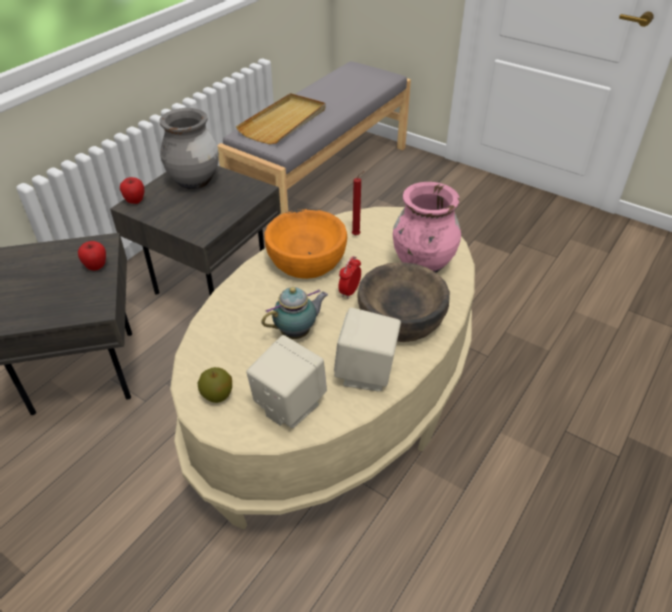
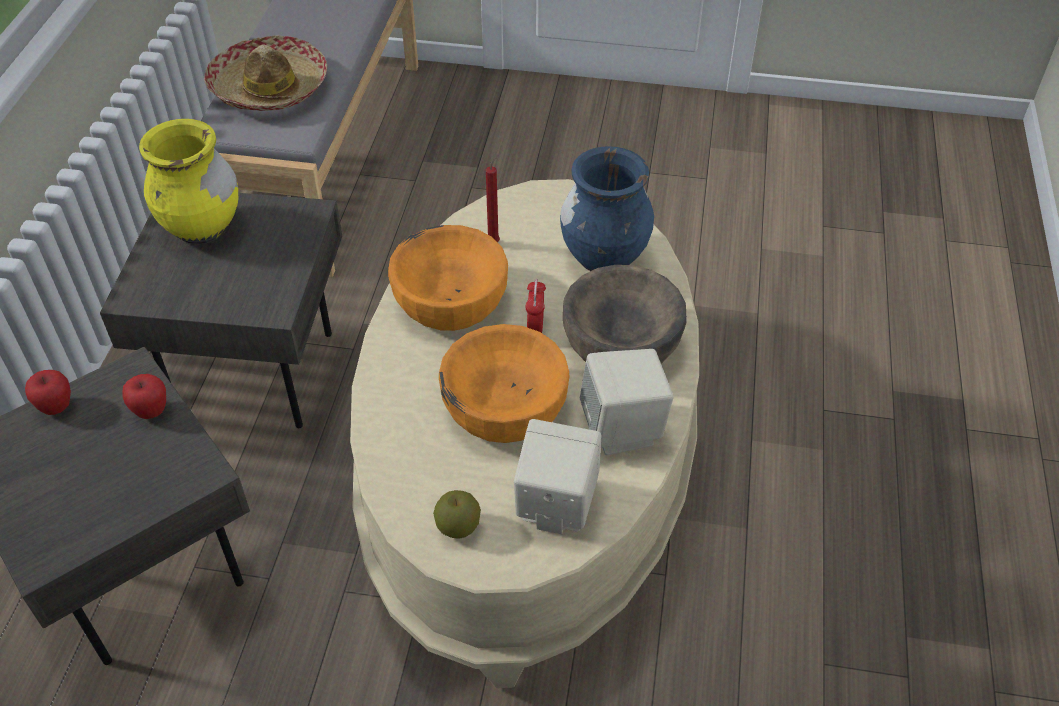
camera: 25 degrees left, 5 degrees up
(135, 201) = (132, 289): apple -> apple (56, 407)
(194, 181) = (203, 228): grey vase -> yellow vase
(284, 122) = (269, 88): beige tray -> hat
(297, 332) = (504, 406): teapot -> orange bowl
(423, 264) = (604, 257): pink vase -> blue vase

